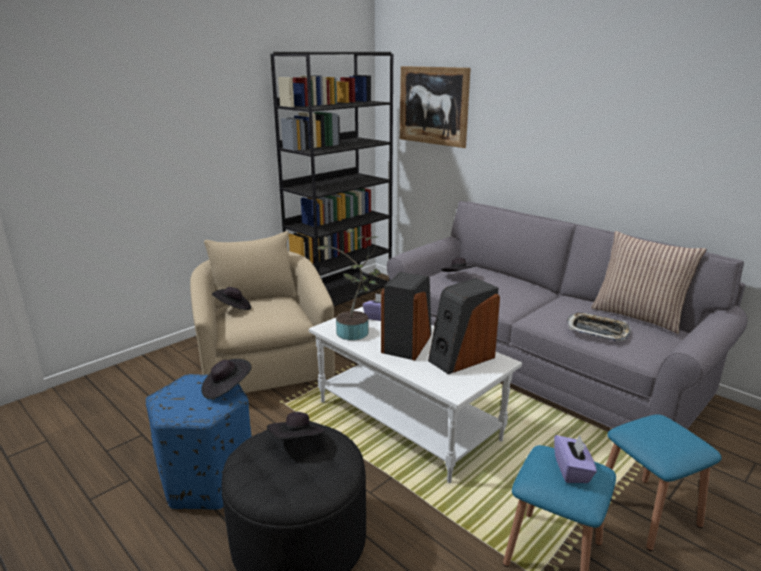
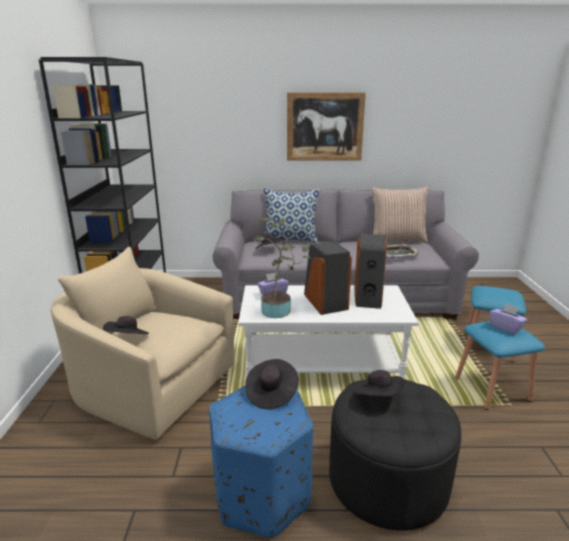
camera: 45 degrees left, 0 degrees up
(433, 105) = (180, 112): picture -> picture (325, 127)
(502, 274) = (290, 240): none -> pillow

